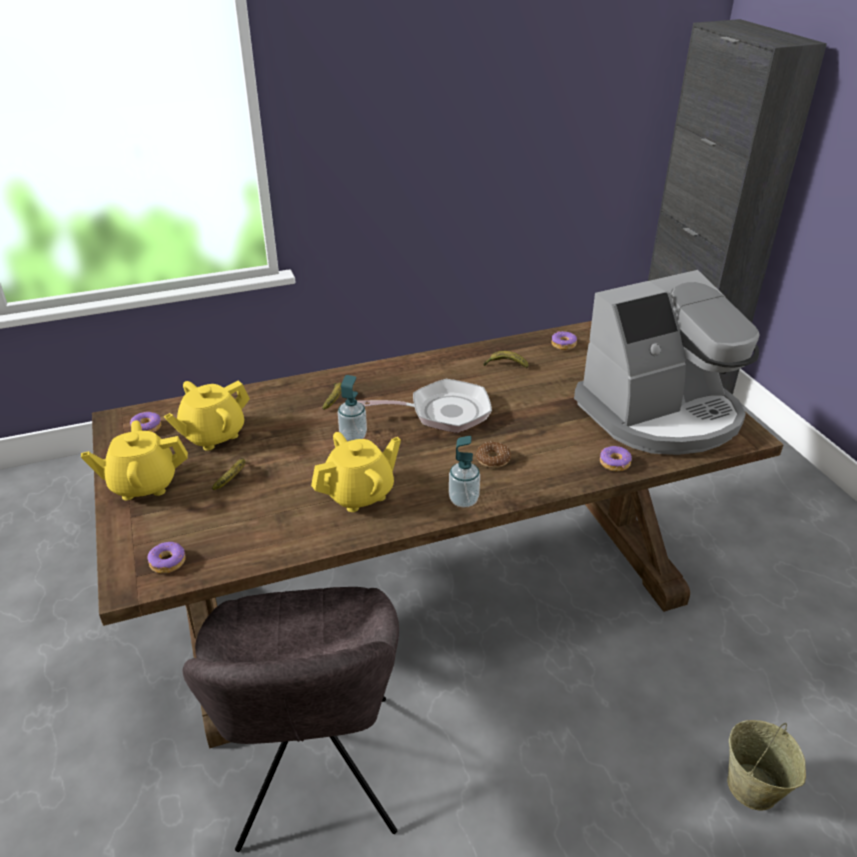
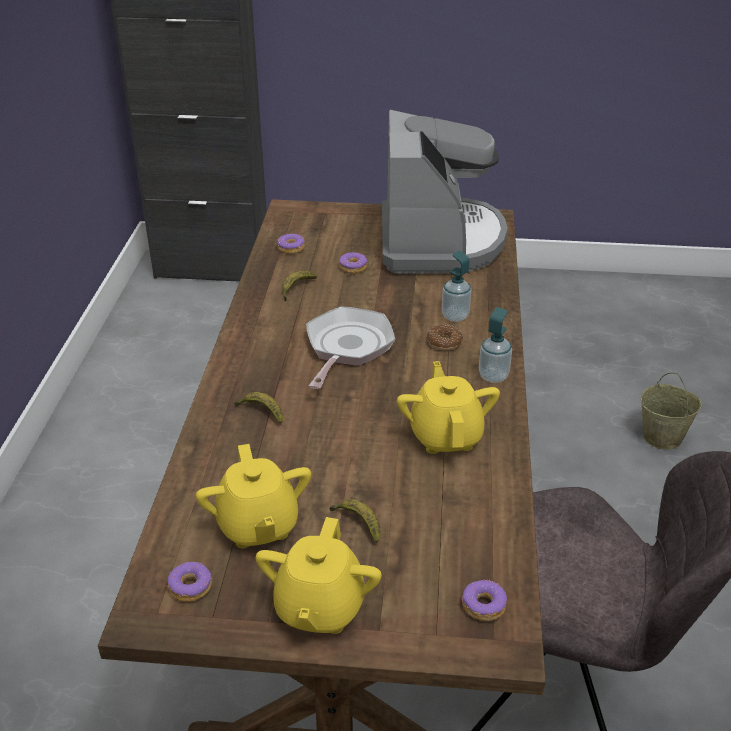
camera: 65 degrees left, 0 degrees up
(353, 436) = (344, 416): soap dispenser -> soap dispenser (455, 316)
(614, 463) = (490, 285): donut -> donut (353, 267)

